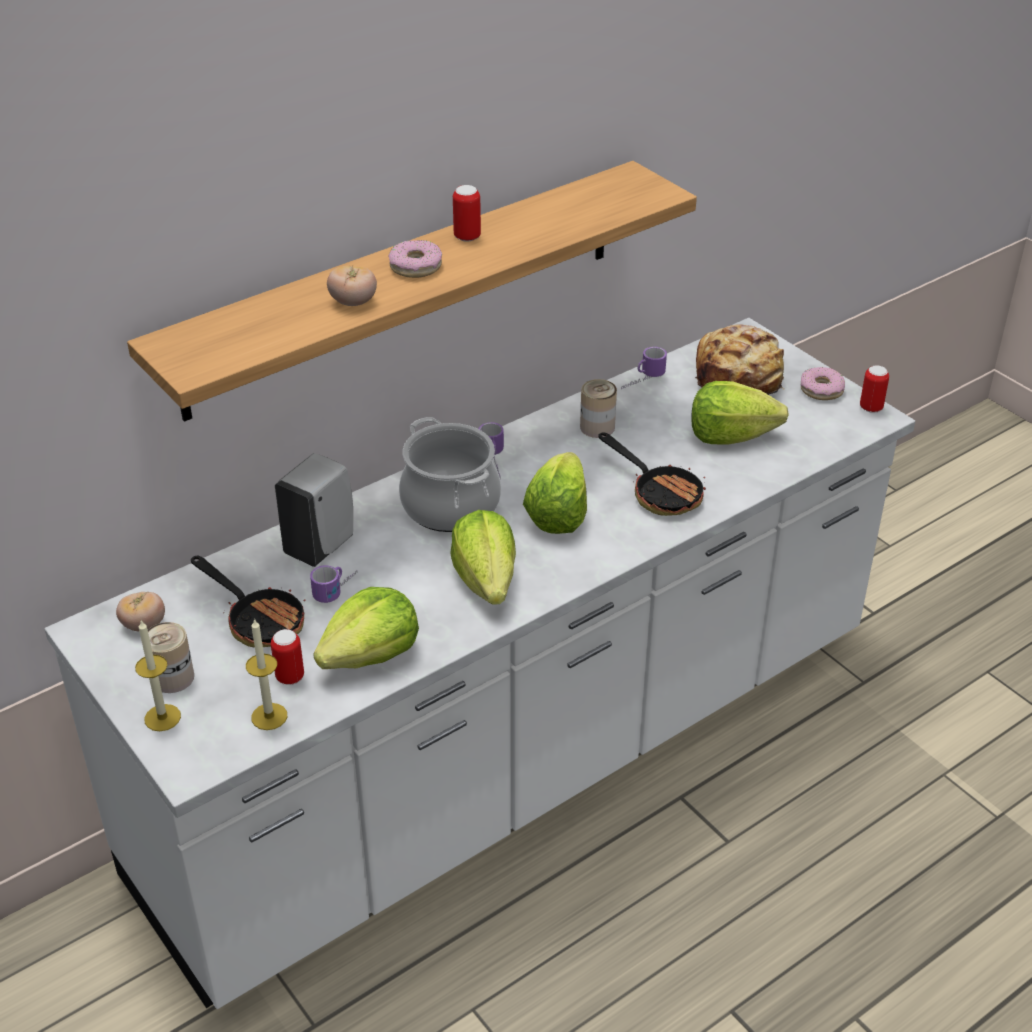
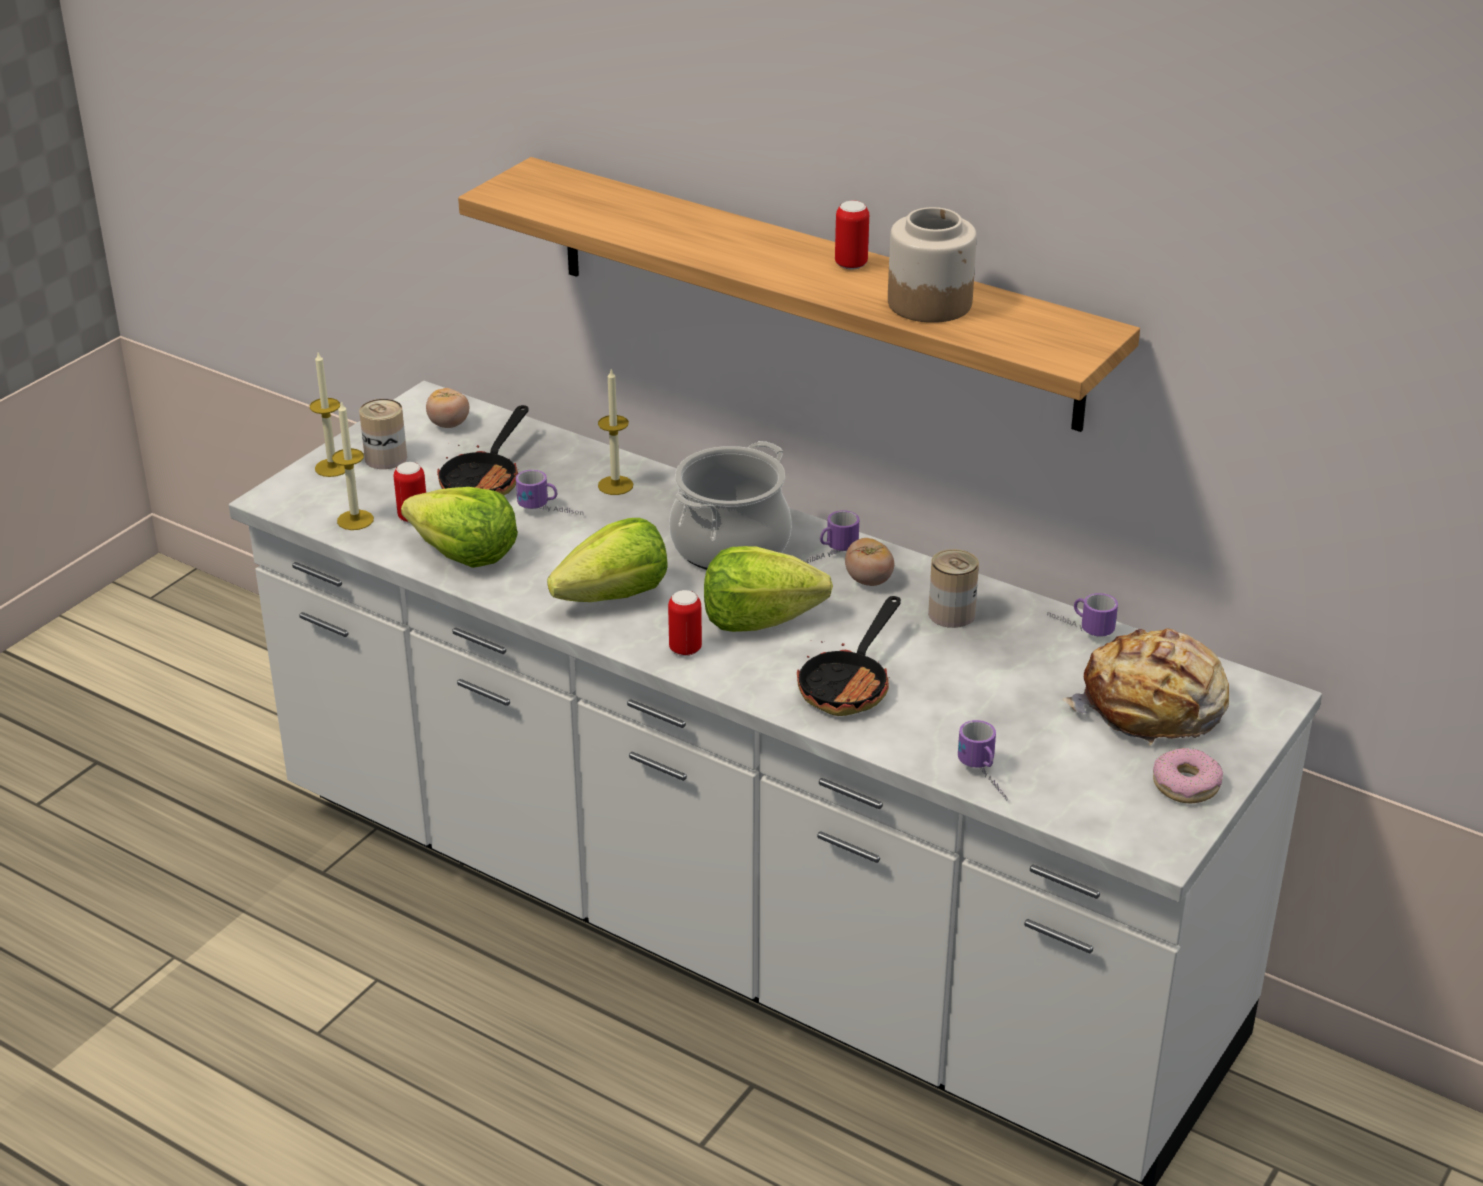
camera: 70 degrees right, 5 degrees down
(321, 545) = (615, 485): white soap dispenser -> candle
(353, 302) = (667, 235): tomato -> tomato (868, 580)
(415, 266) = (764, 250): donut -> none
(551, 221) = (930, 303): none -> jar
(730, 436) = (1011, 721): lettuce -> none
(788, 463) = (985, 779): none -> mug
(871, 408) = (1178, 837): can -> can (685, 649)

